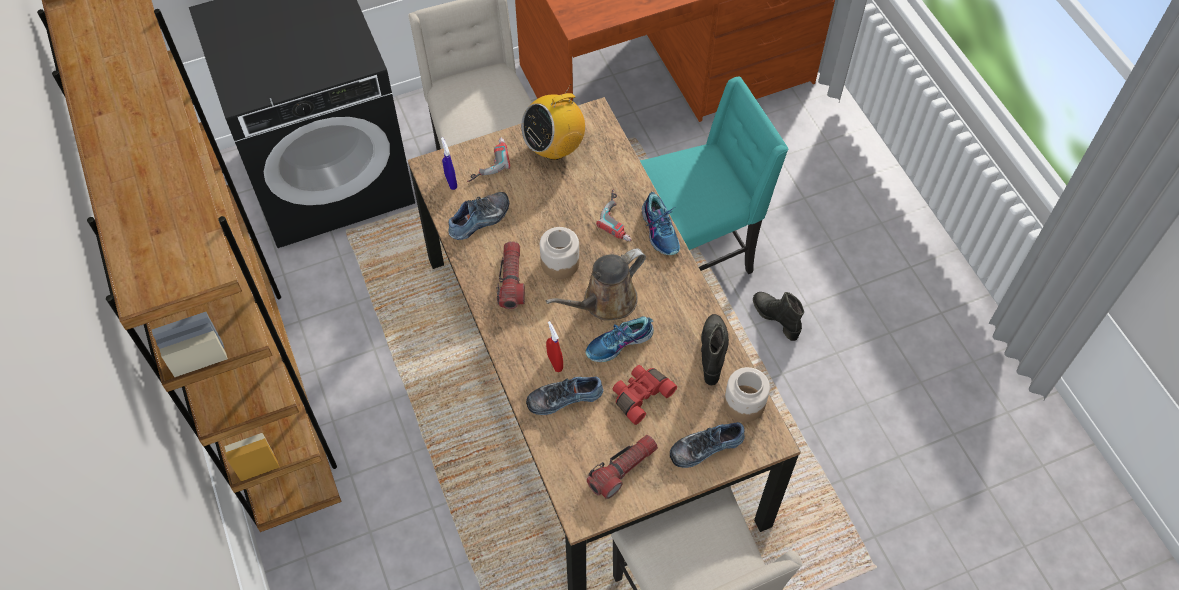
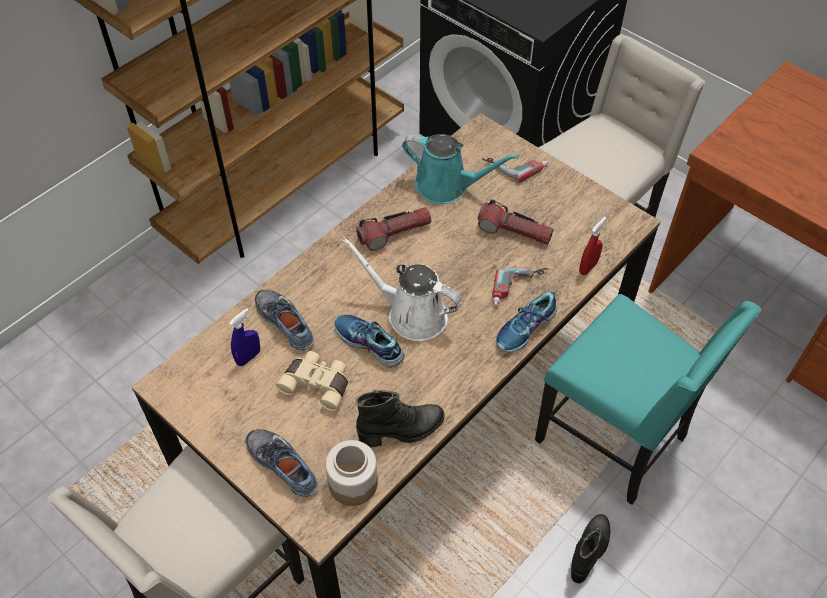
camera: 65 degrees right, 5 degrees down
(451, 182) = (476, 149): blue spray bottle -> blue spray bottle (248, 357)
(480, 220) = (447, 186): shoe -> turquoise watering can
(554, 147) = (568, 206): radio -> none
(555, 362) = (321, 300): red spray bottle -> red spray bottle (588, 267)
(560, 262) = (436, 261): jar -> none
(605, 302) = (411, 314): brown watering can -> white watering can
(623, 469) = (226, 400): flashlight -> flashlight (514, 231)
(640, 395) = (318, 384): red binoculars -> beige binoculars

